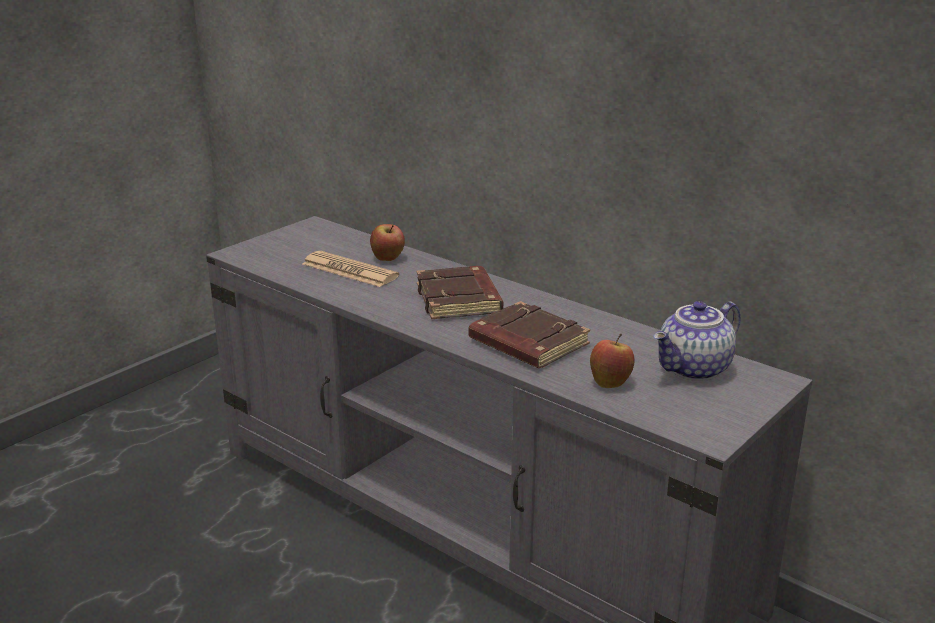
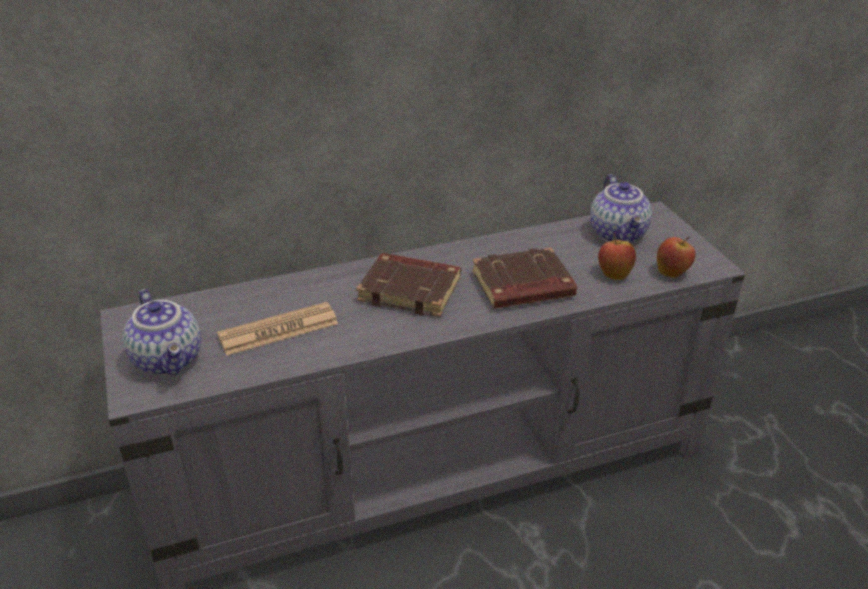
camera: 60 degrees left, 10 degrees up
(280, 250) = (170, 360): none -> teapot
(388, 259) = (277, 299): apple -> apple (672, 272)

